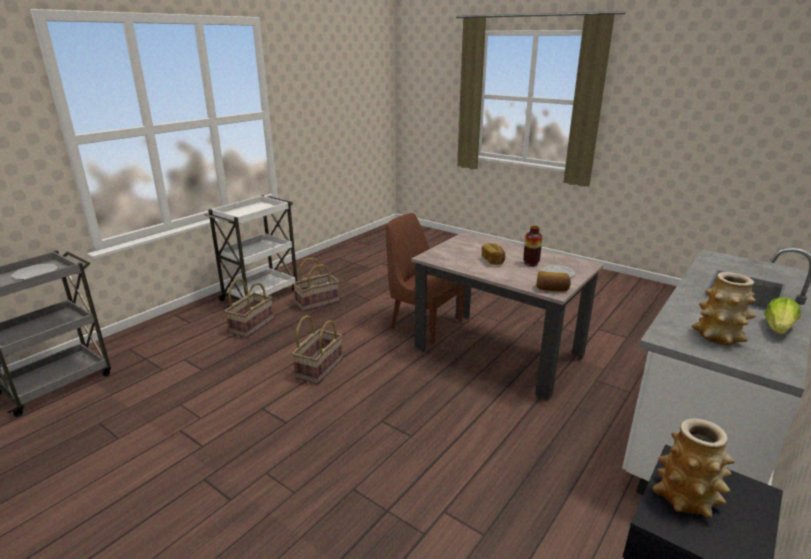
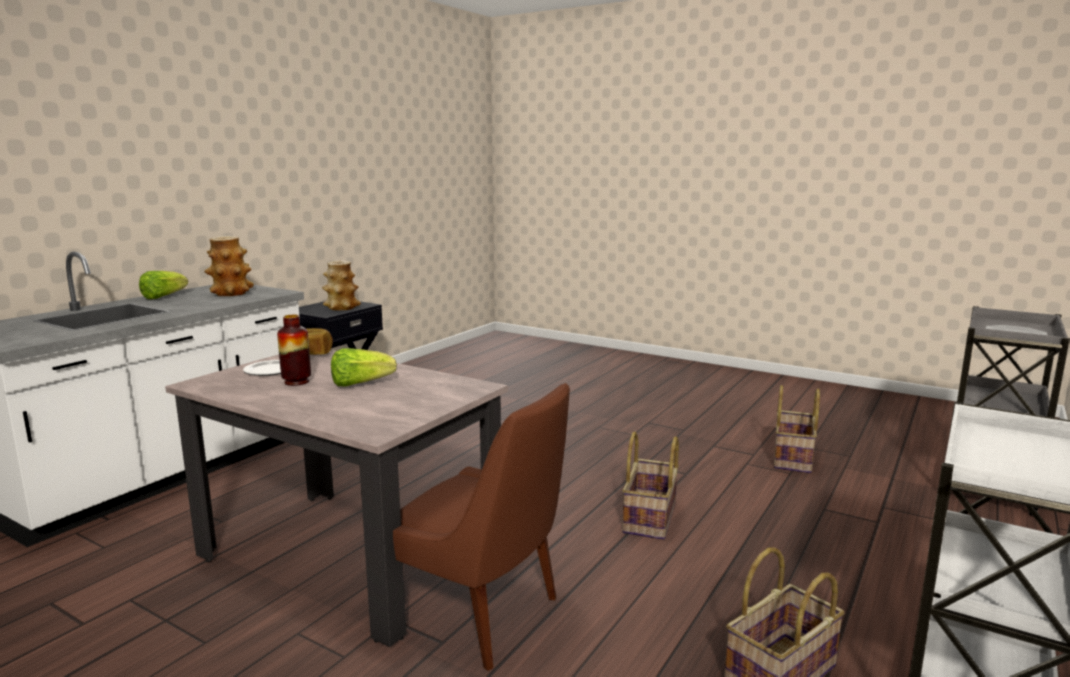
camera: 175 degrees right, 10 degrees down
(251, 325) = (857, 591): basket -> basket (793, 458)
(493, 261) = (360, 384): bread -> lettuce

